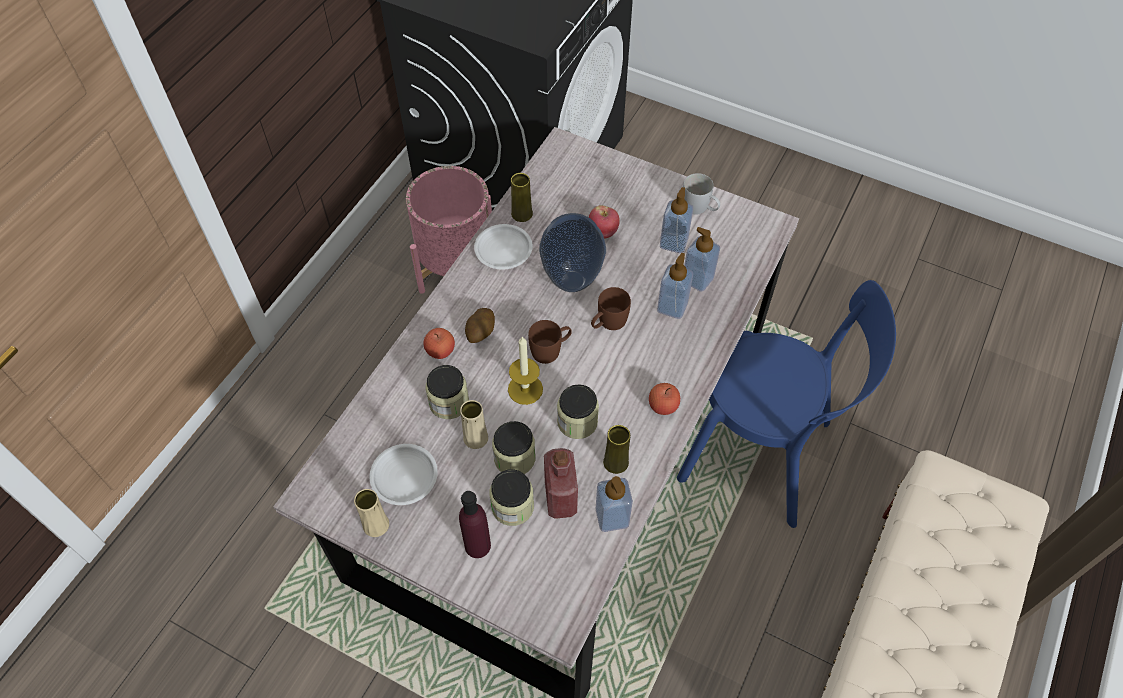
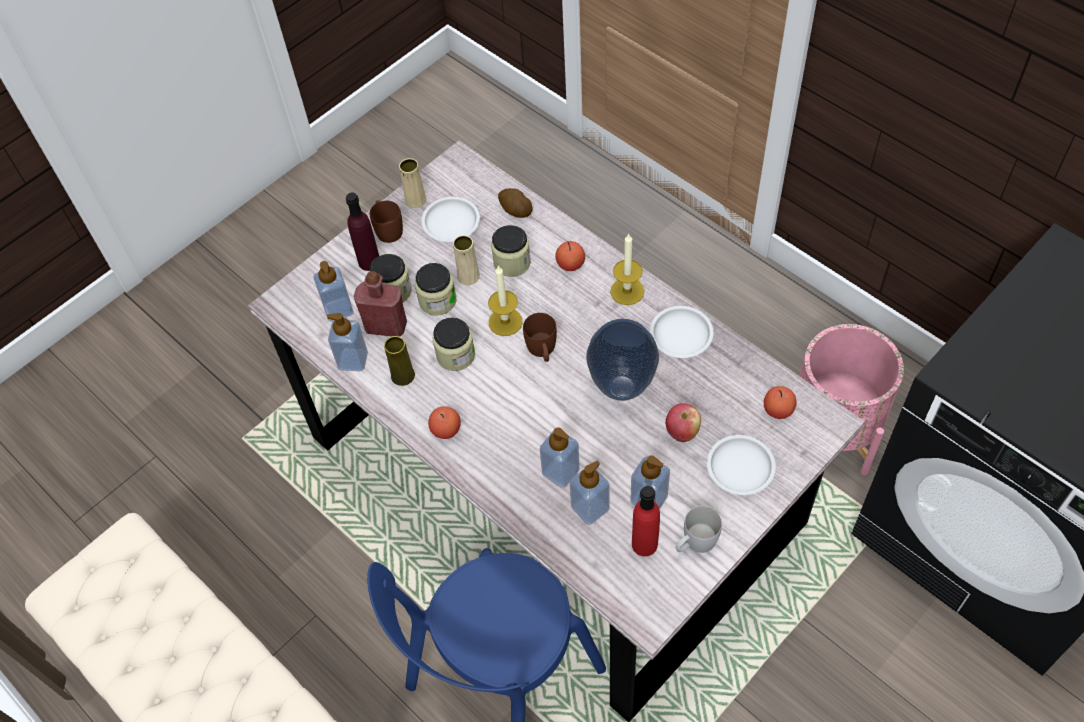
camera: 110 degrees right, 0 degrees up
(463, 298) = (627, 291): none -> candle
(480, 332) = (581, 298): potato -> potato (515, 210)
(522, 214) = (728, 360): yellow vase -> none
(551, 555) = (338, 309): none -> soap dispenser
(561, 176) = (778, 410): none -> apple
(608, 323) = (558, 407): brown mug -> brown mug (387, 229)
(622, 191) = (740, 467): none -> white plate
(714, 238) = (644, 544): none -> red bottle

